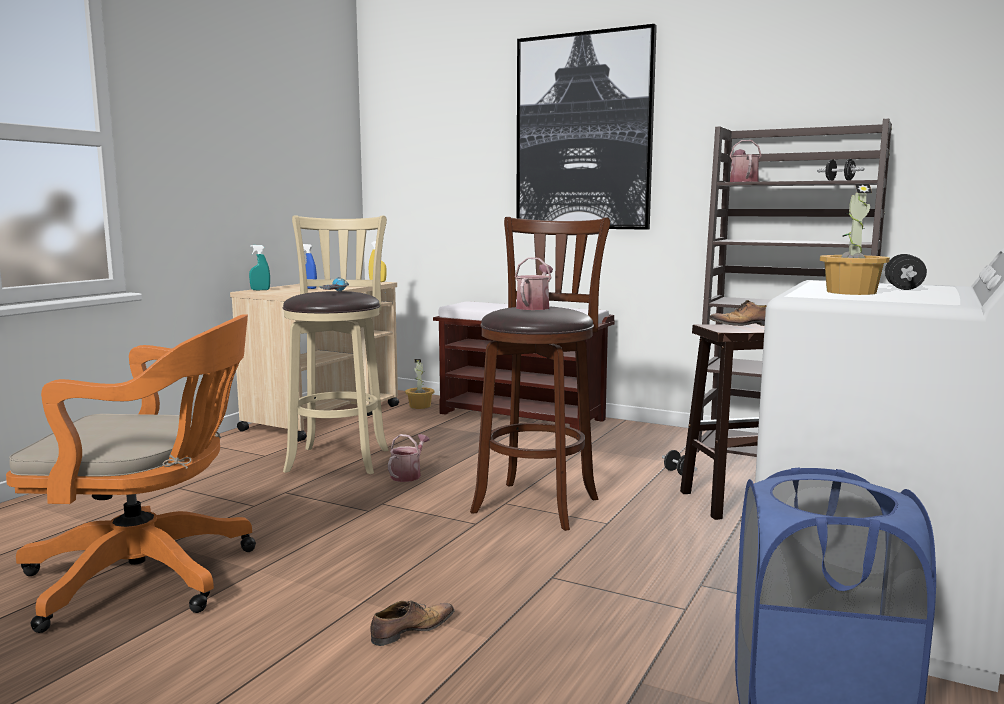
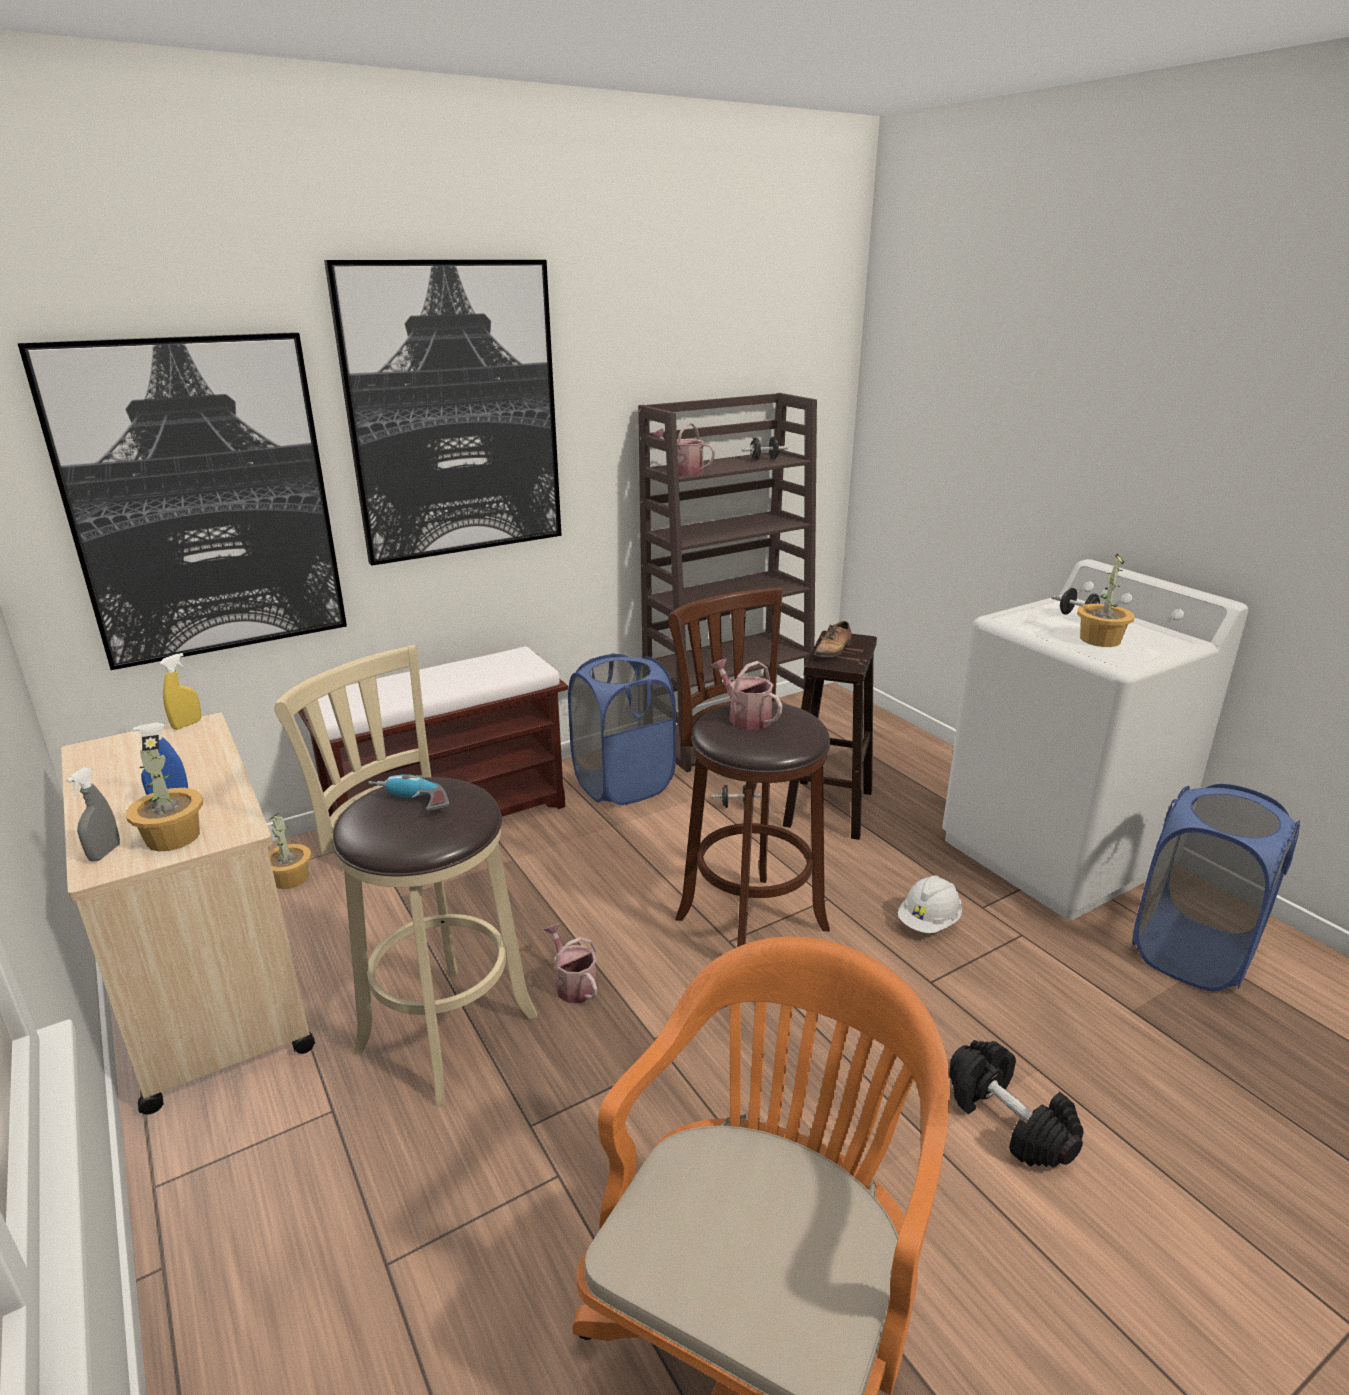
camera: 60 degrees left, 15 degrees up
(260, 290) = (105, 853): turquoise spray bottle -> grey spray bottle
(281, 291) = (173, 836): none -> potted plant
(410, 630) = (1007, 1121): shoe -> black dumbbell
(443, 176) = (202, 501): none -> picture
(636, 564) = (929, 922): none -> white hard hat
(639, 440) = (623, 784): none -> blue laundry basket

